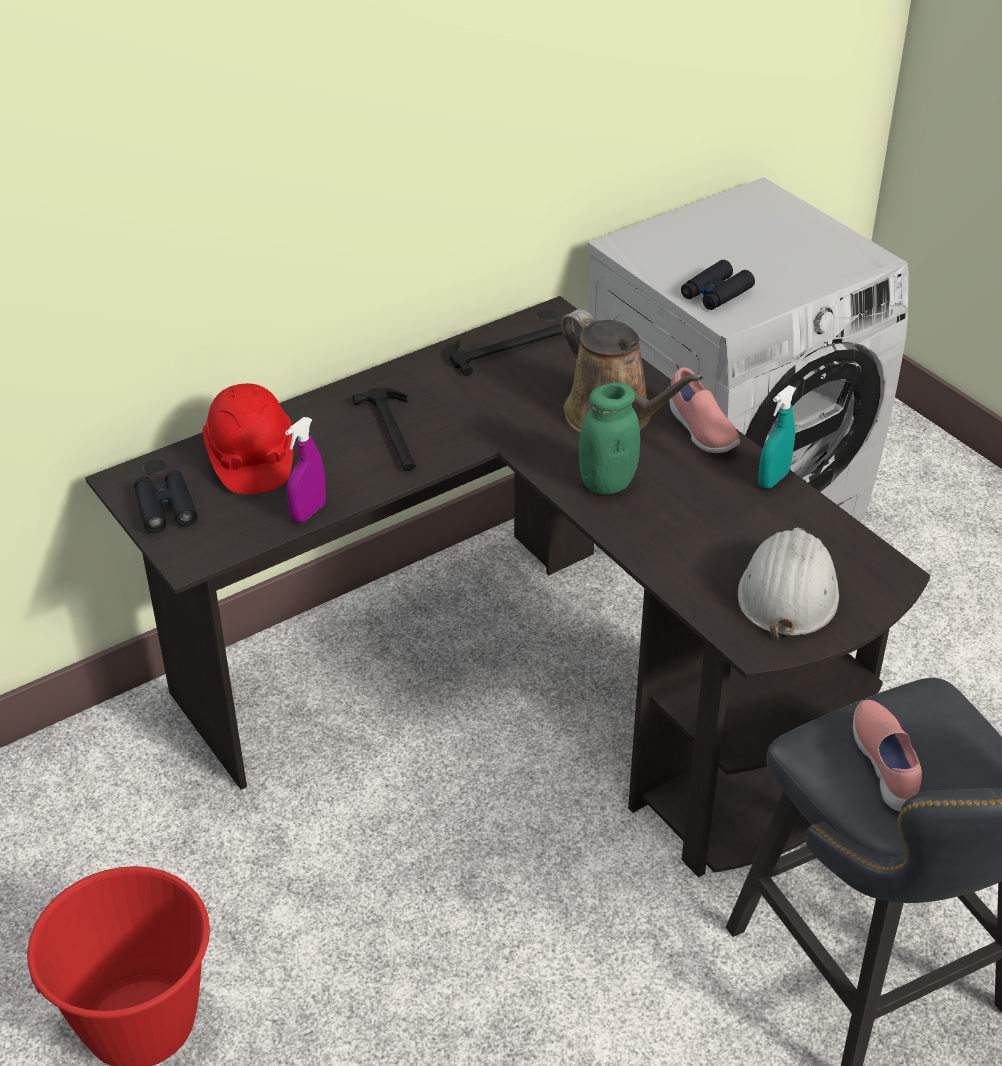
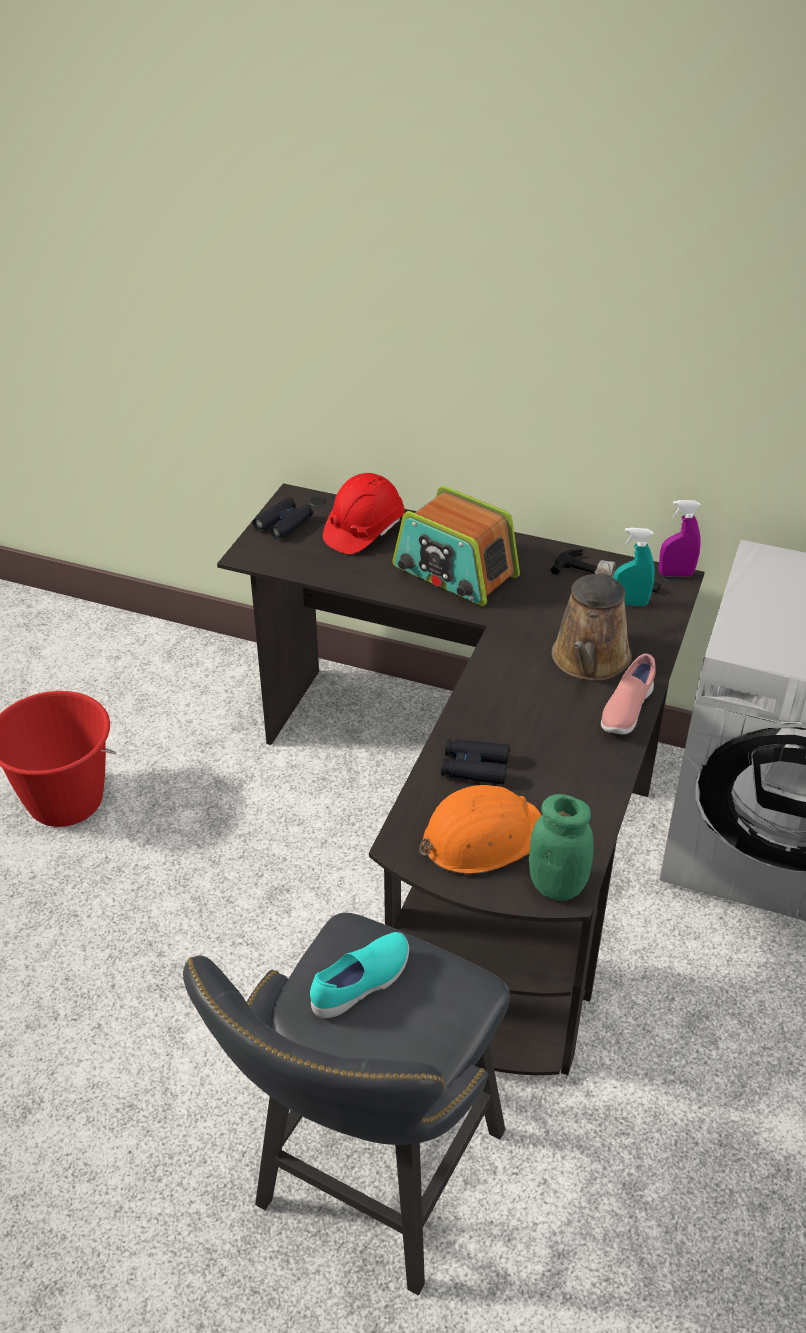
camera: 55 degrees right, 0 degrees up
(308, 512) = (336, 577): purple spray bottle -> purple spray bottle (675, 574)
(393, 432) = (454, 572): hammer -> radio
(607, 483) = (509, 691): green jar -> green jar (557, 885)
(716, 293) = (759, 628): black binoculars -> black binoculars (474, 767)
(773, 479) = (610, 774): turquoise spray bottle -> turquoise spray bottle (630, 603)
(788, 591) = (482, 837): white hard hat -> orange hard hat
(886, 765) = (362, 985): pink shoe -> turquoise shoe

